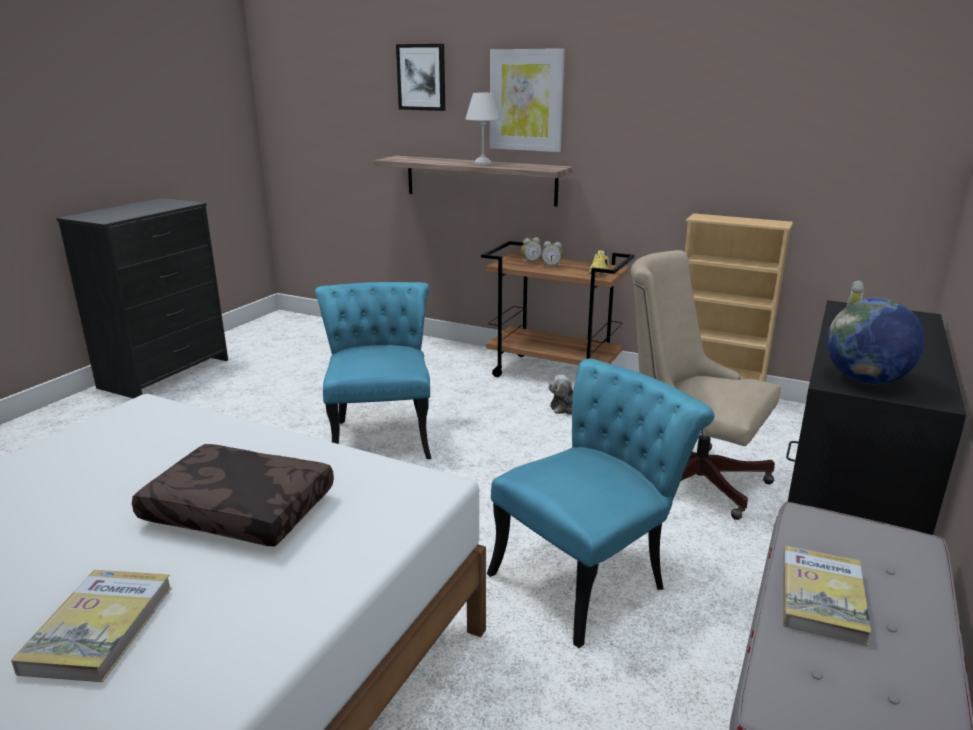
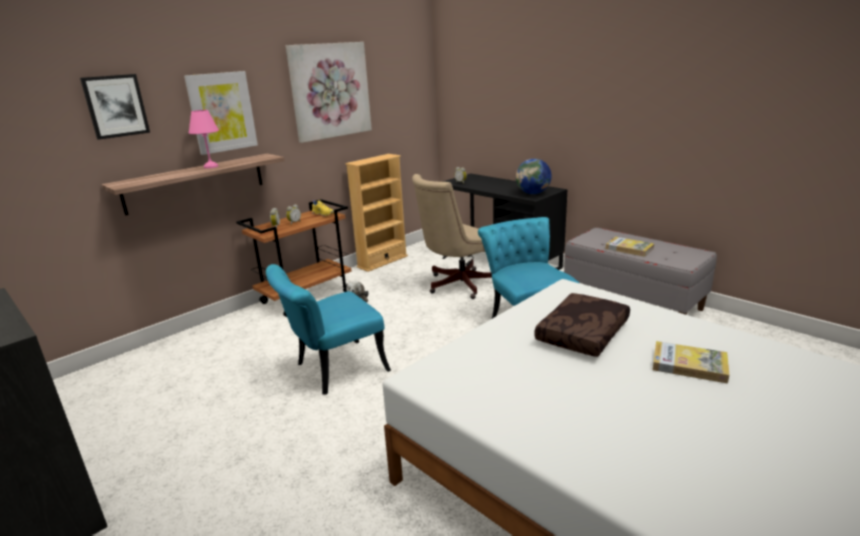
camera: 70 degrees left, 0 degrees up
(381, 433) = (333, 370): turquoise chair -> turquoise chair turned 45 degrees counterclockwise
(482, 163) = (210, 167): white table lamp -> pink table lamp
(700, 92) = (330, 91): none -> picture

